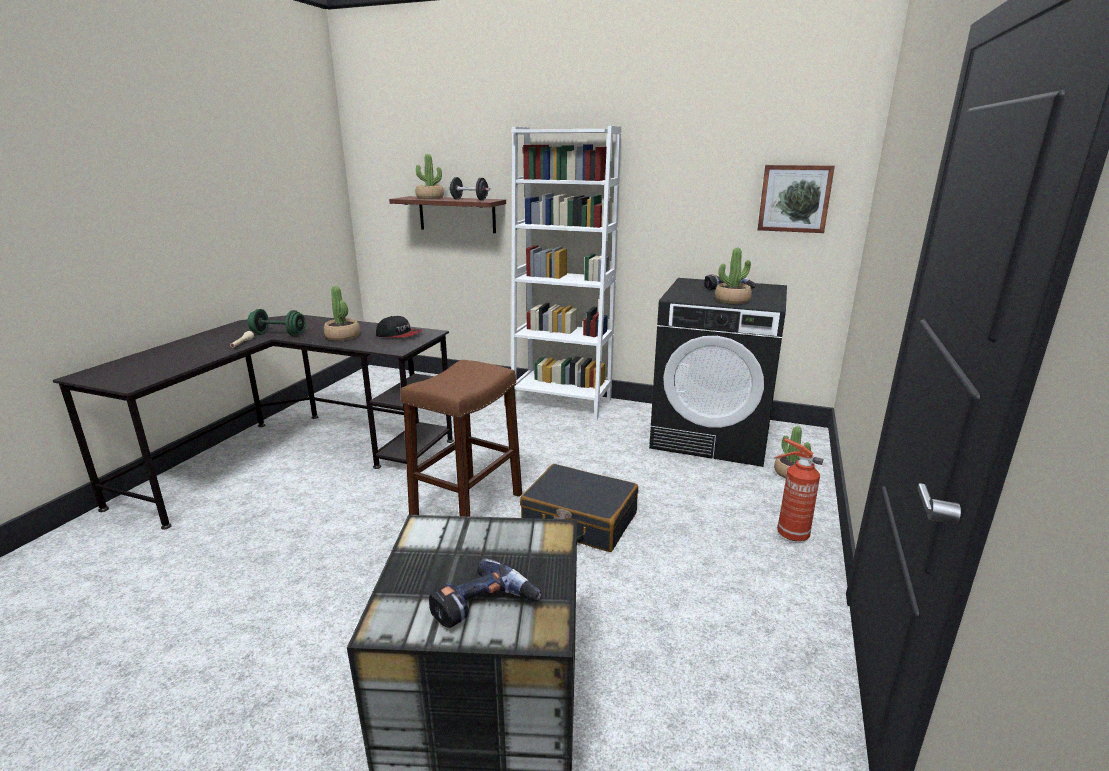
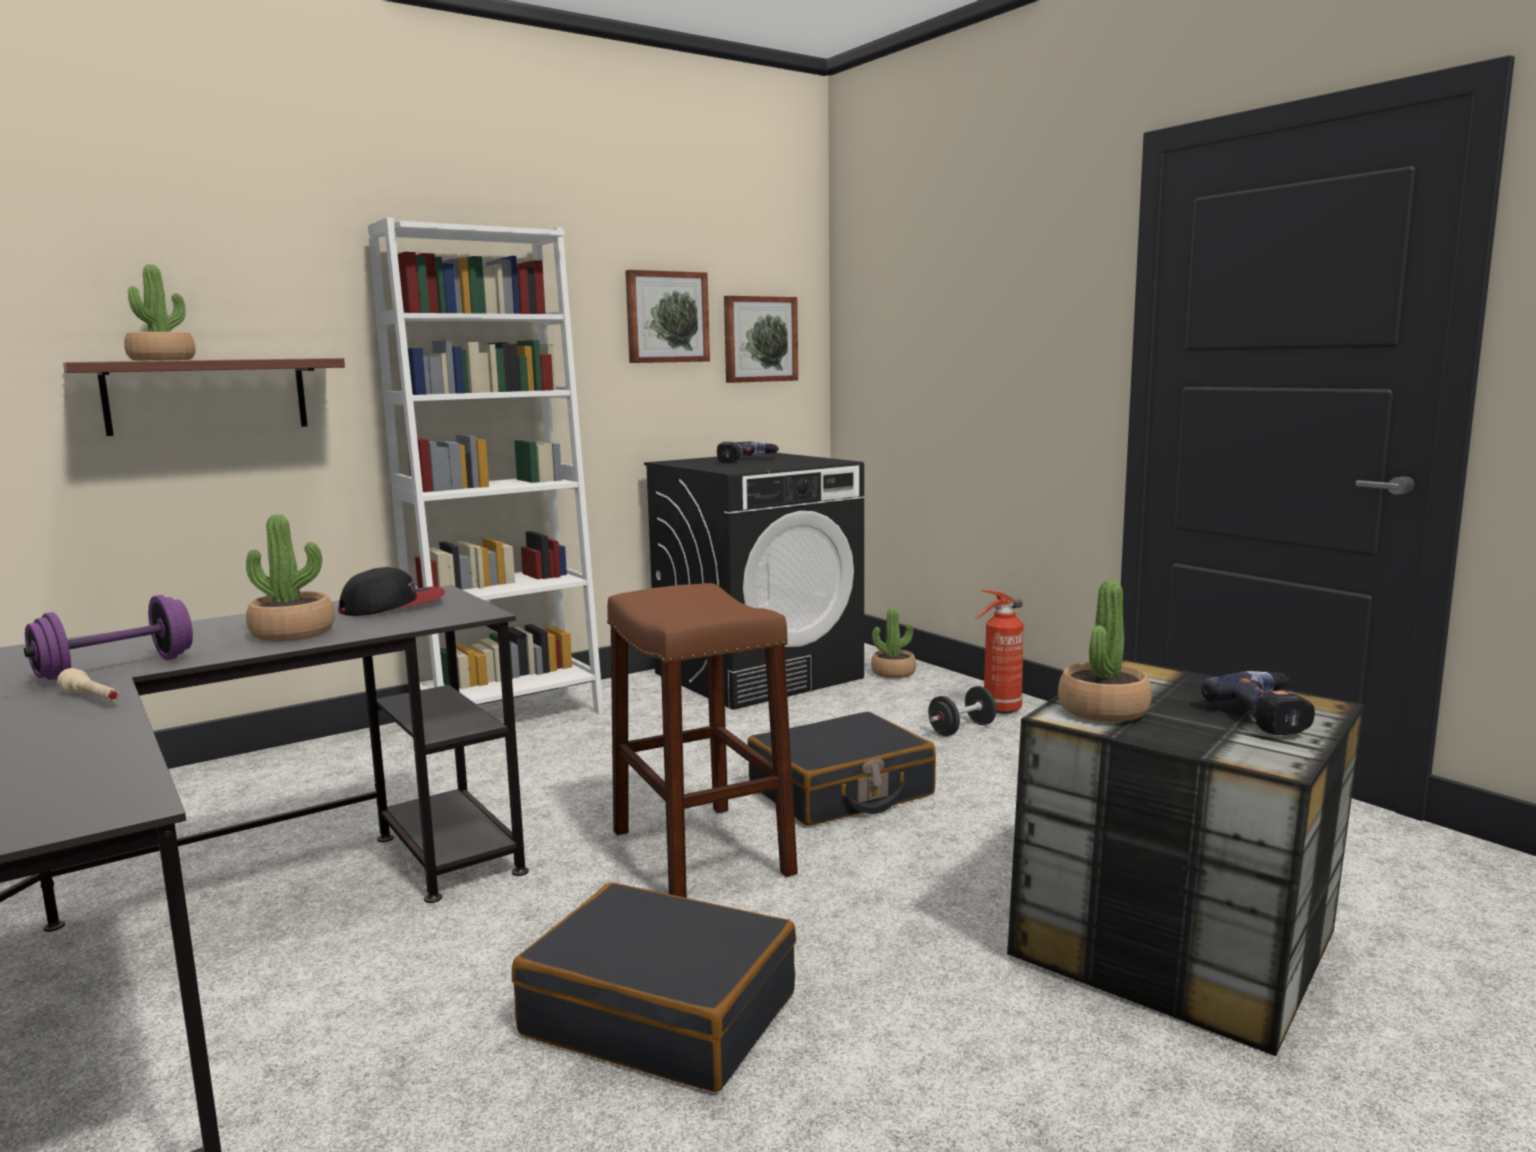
camera: 55 degrees left, 10 degrees down
(278, 334) = (116, 669): green dumbbell -> purple dumbbell
(318, 555) = (661, 1013): none -> black suitcase
(469, 199) = (271, 358): black dumbbell -> black dumbbell (962, 729)
(713, 180) = (666, 317): none -> picture
(732, 300) = (791, 464): potted plant -> potted plant (1103, 710)

